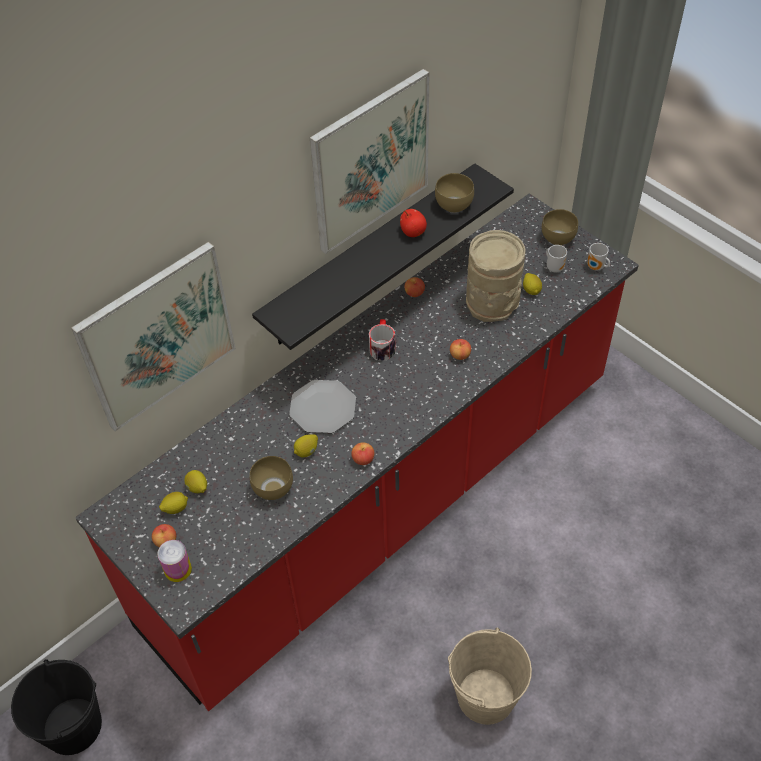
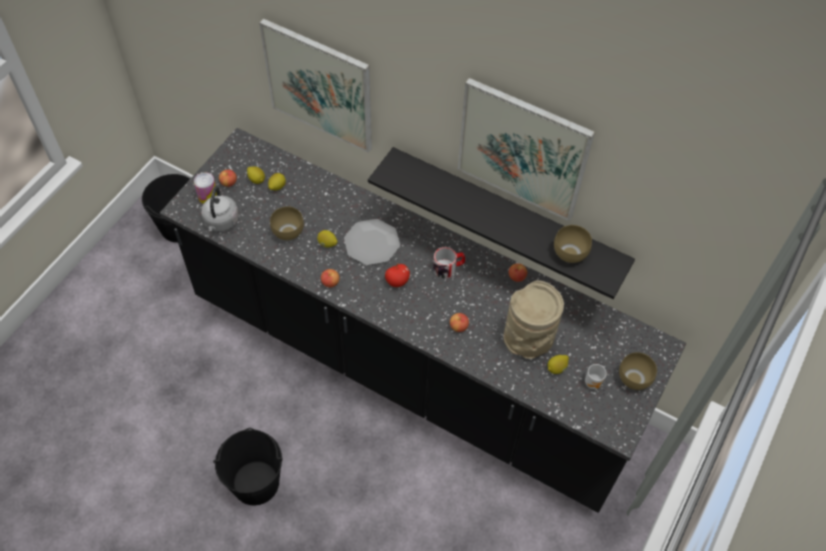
camera: 70 degrees right, 5 degrees up
(227, 560) = (221, 222): none -> grey kettle
(385, 501) = (410, 366): red counter -> black counter
(413, 232) = (523, 230): apple -> apple (397, 281)
(485, 696) = (256, 482): beige bucket -> black bucket
(596, 268) = (608, 419): mug -> none

